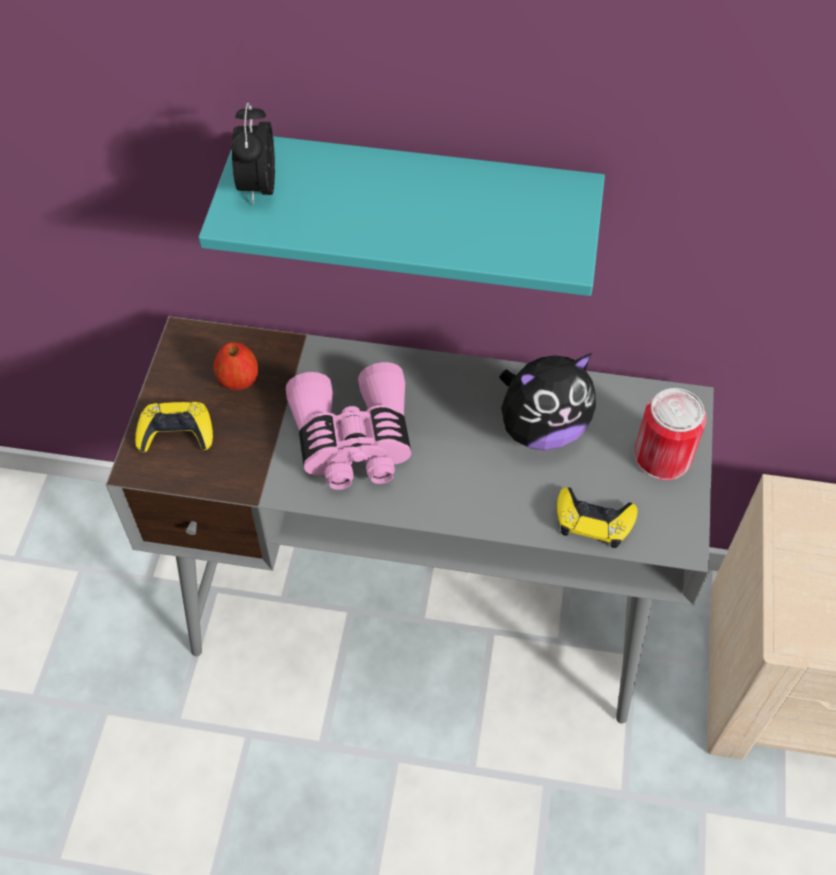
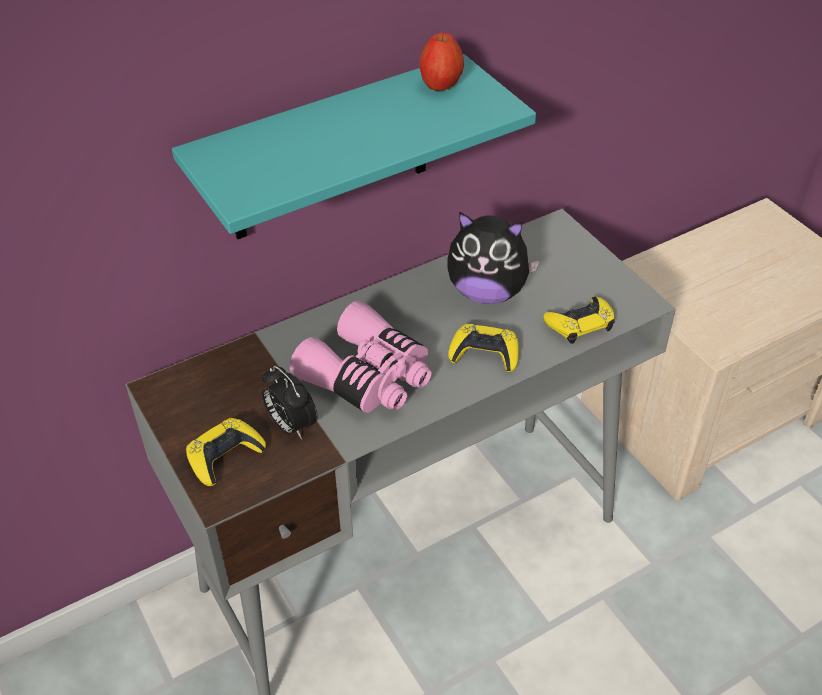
camera: 40 degrees left, 10 degrees down
(238, 382) = (236, 392): apple -> apple (441, 86)
(258, 187) = (234, 170): alarm clock -> alarm clock (290, 425)
(473, 489) = (484, 354): none -> yellow game controller
(541, 429) = (487, 292): plush toy -> plush toy turned 75 degrees clockwise
(662, 457) = (577, 263): can -> none

